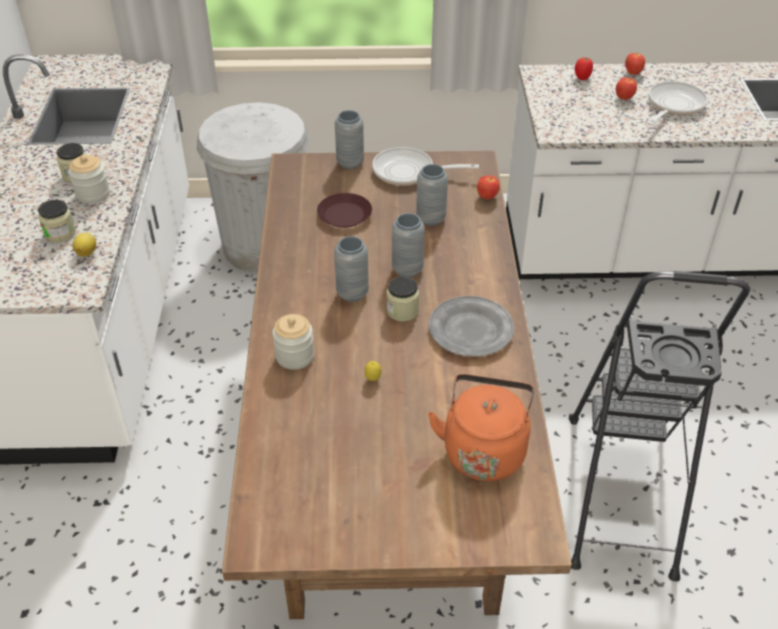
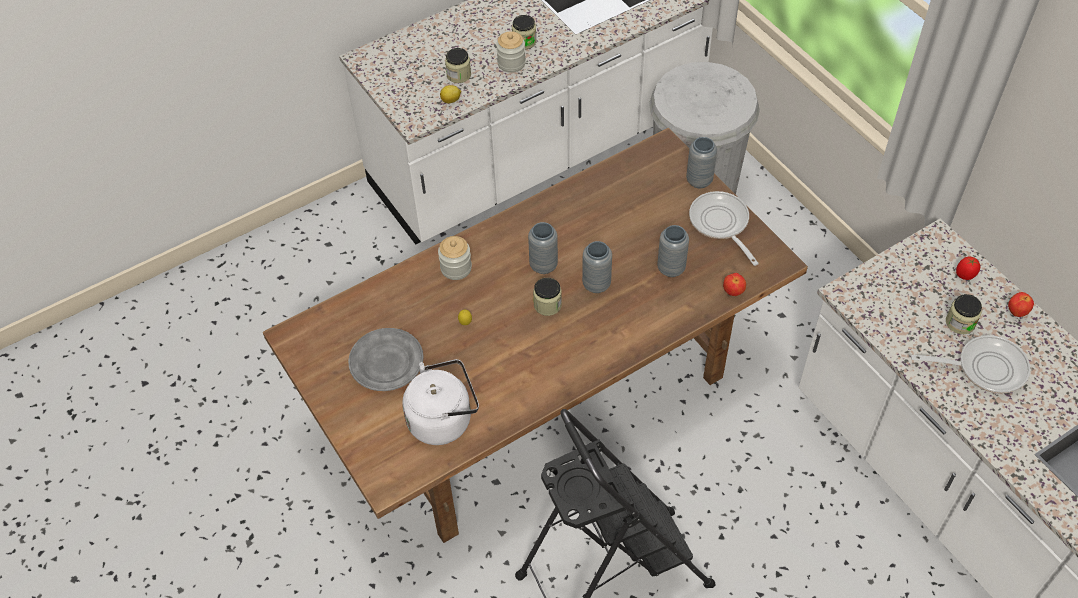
camera: 60 degrees right, 10 degrees up
(344, 215) = (628, 213): brown plate -> none
(470, 330) = (557, 356): grey plate -> grey plate (386, 362)
(484, 449) = (443, 419): orange kettle -> white kettle
(624, 98) = (960, 323): apple -> jar

